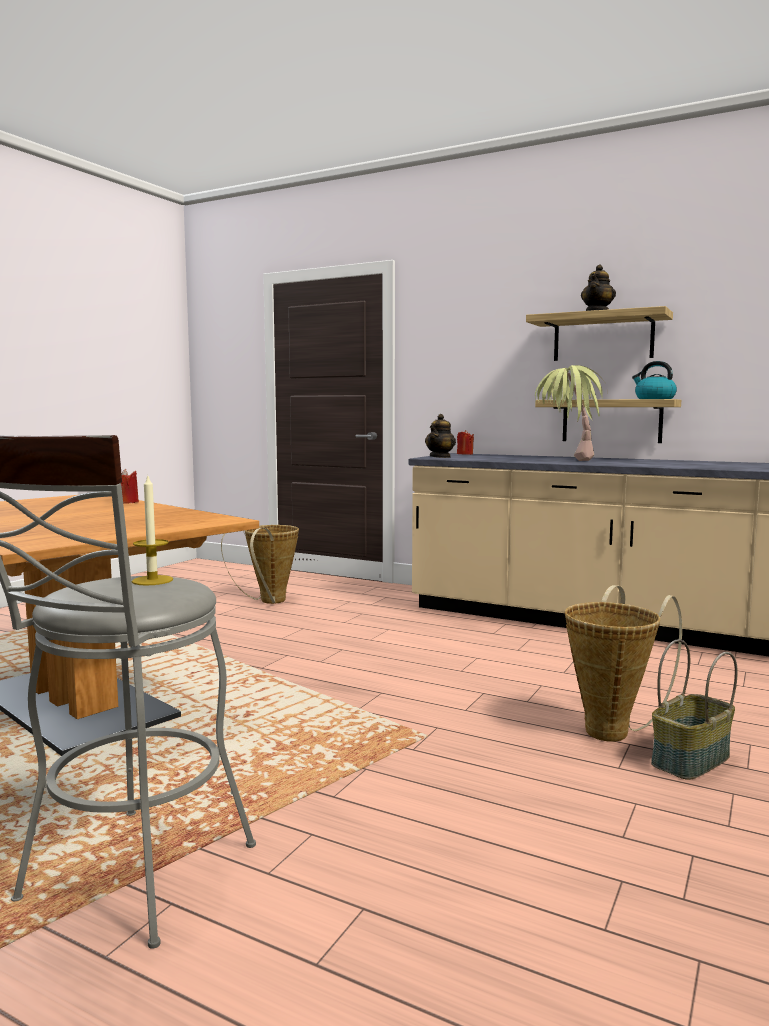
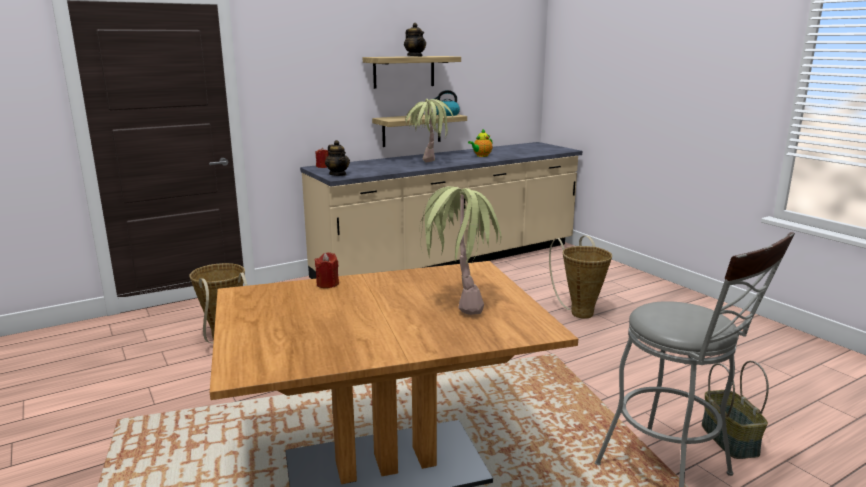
camera: 60 degrees left, 10 degrees up
(98, 524) = (458, 302): none -> potted plant
(152, 580) = (670, 308): candle -> none
(687, 464) = (481, 156): none -> teapot
(691, 761) = (621, 309): basket -> basket (730, 439)

